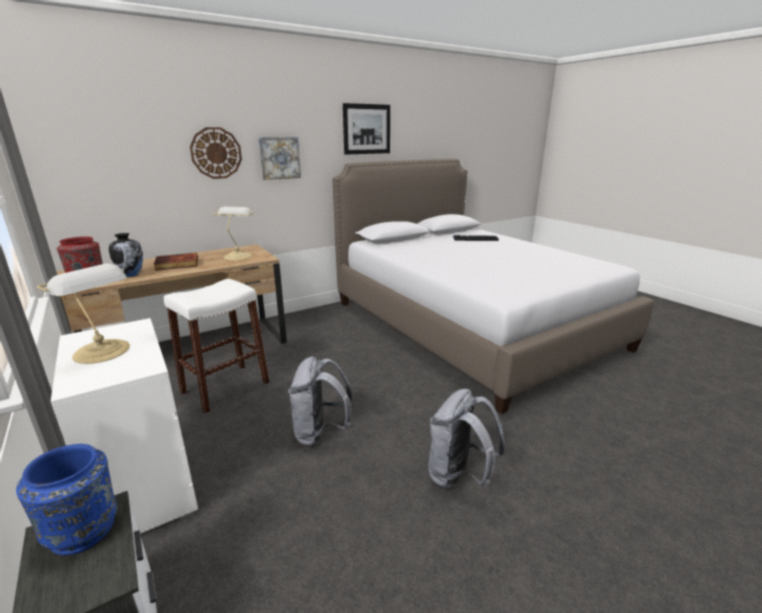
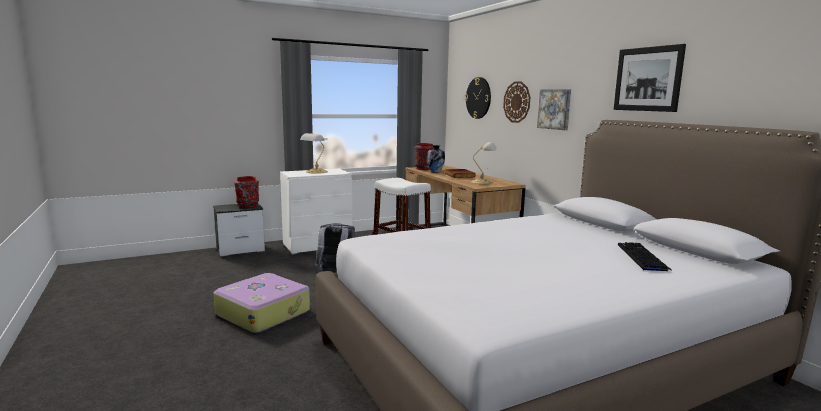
camera: 95 degrees right, 10 degrees down
(84, 530) = (247, 206): blue vase -> red vase
(123, 150) = (478, 98): none -> wall clock
(459, 476) = (263, 312): grey backpack -> suitcase

